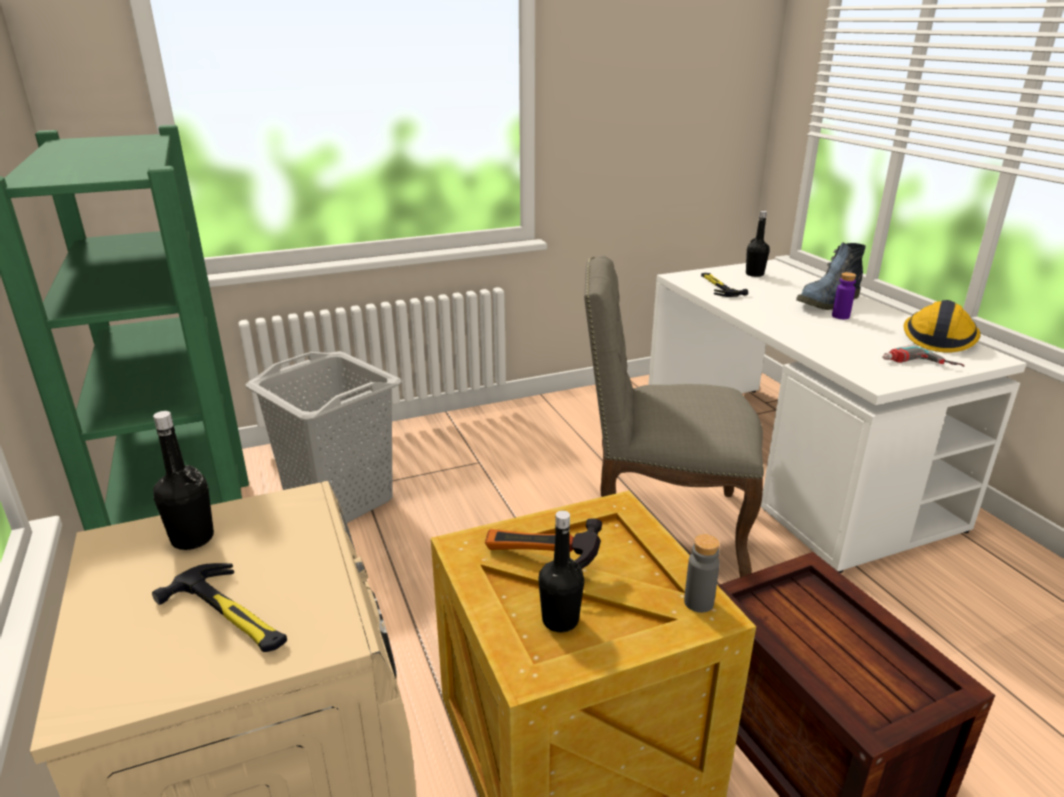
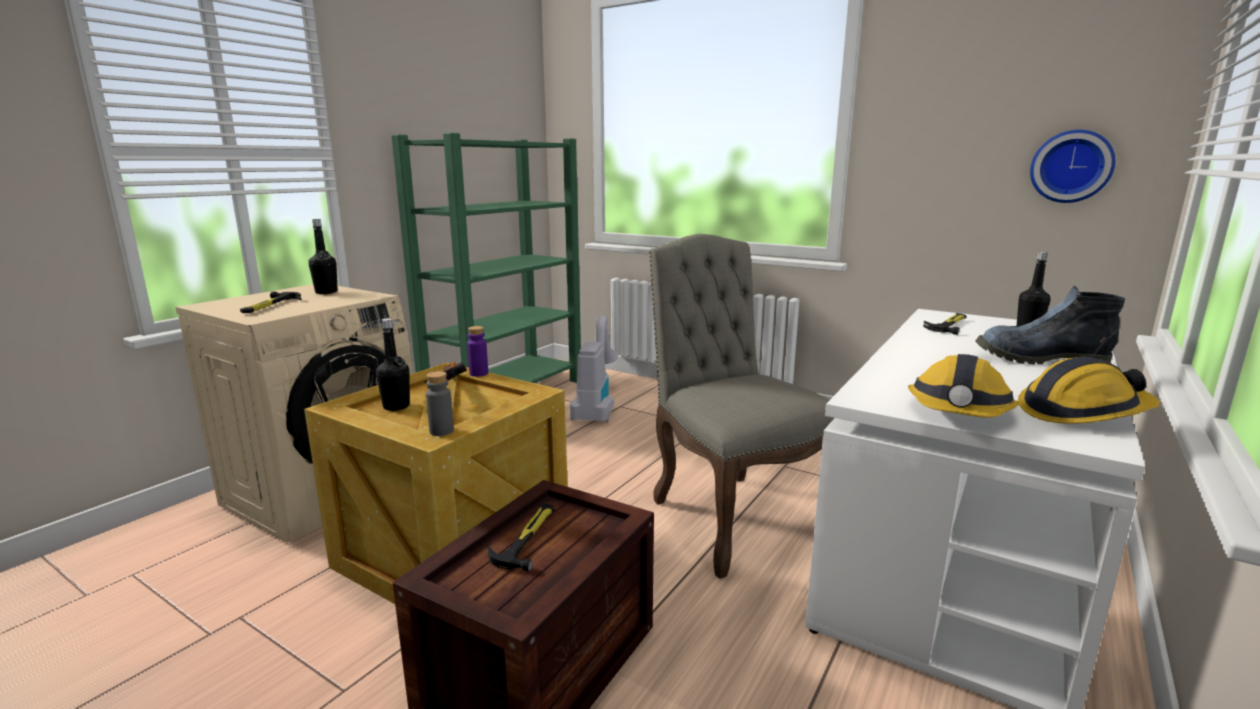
camera: 55 degrees right, 10 degrees down
(339, 501) = (596, 406): grey laundry basket -> vacuum cleaner
(707, 126) = (1071, 166): none -> wall clock
(811, 640) = (527, 537): none -> hammer
(840, 316) = (1011, 368): purple bottle -> purple bottle (479, 373)
(920, 365) = (959, 412): power drill -> hard hat

